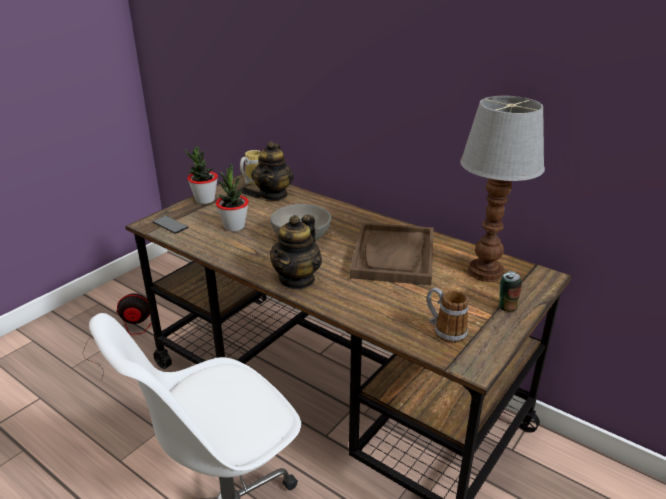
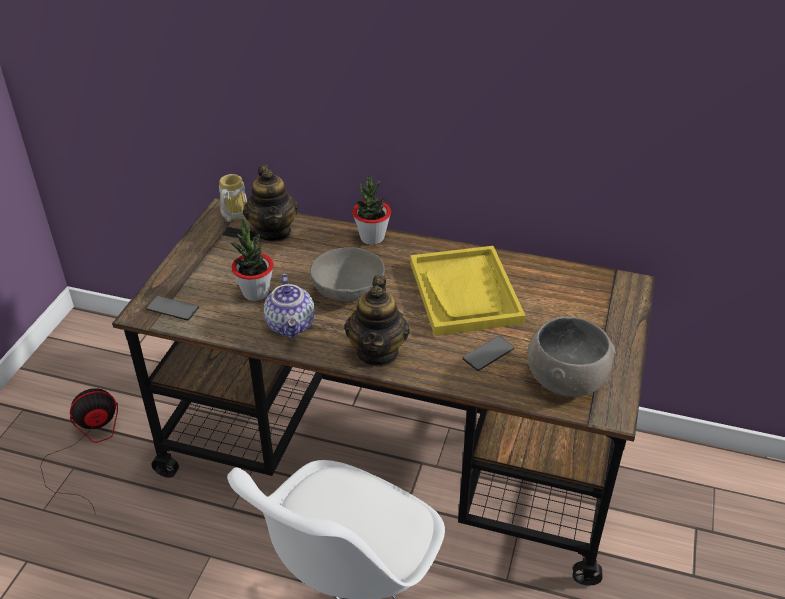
camera: 20 degrees left, 10 degrees up
(205, 200) = (190, 259): potted plant -> potted plant (372, 238)
(245, 250) = (292, 325): none -> teapot
(386, 299) = (488, 354): none -> phone
(394, 255) = (465, 293): brown tray -> yellow tray
(444, 331) = (565, 379): mug -> grey bowl
(484, 272) = (569, 292): table lamp -> none
(506, 306) = (610, 332): can -> none

